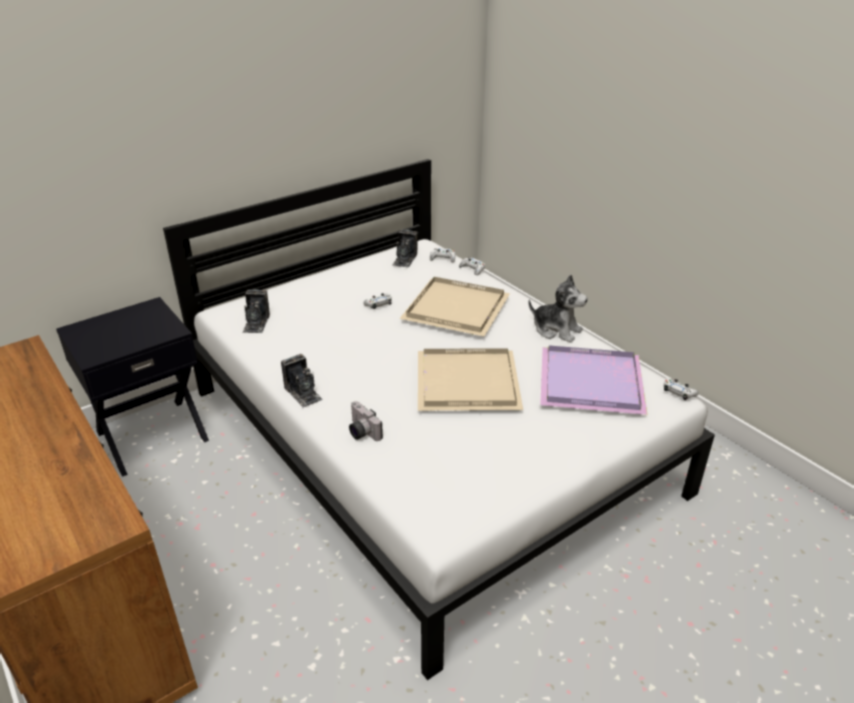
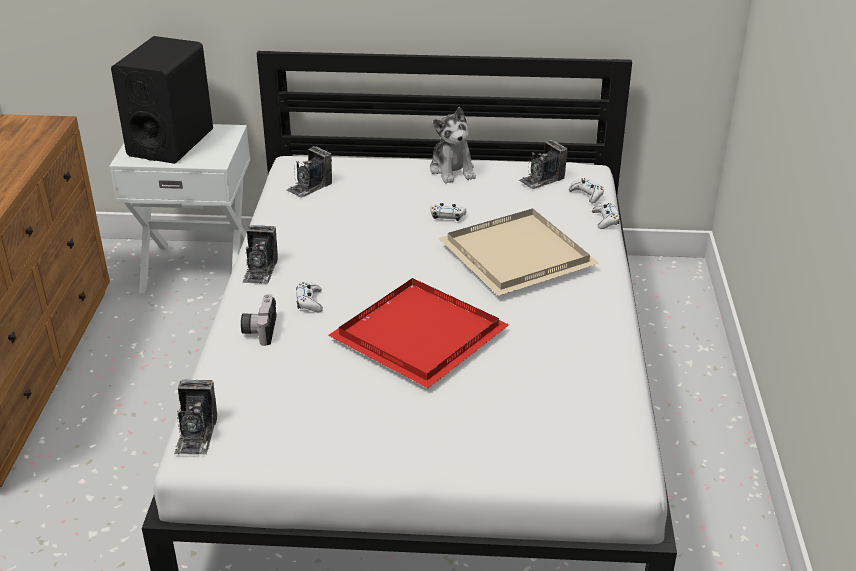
camera: 40 degrees right, 0 degrees up
(113, 332) = (171, 143): none -> black speaker
(151, 435) = (198, 268): black nightstand -> white nightstand
(422, 522) = (196, 434): none -> camera
(465, 381) = (418, 332): beige tray -> red tray
(556, 330) = (602, 328): plush toy -> plush toy (452, 170)
(593, 384) = (552, 404): purple tray -> none
(678, 392) = (642, 467): white game controller -> white game controller (309, 302)

